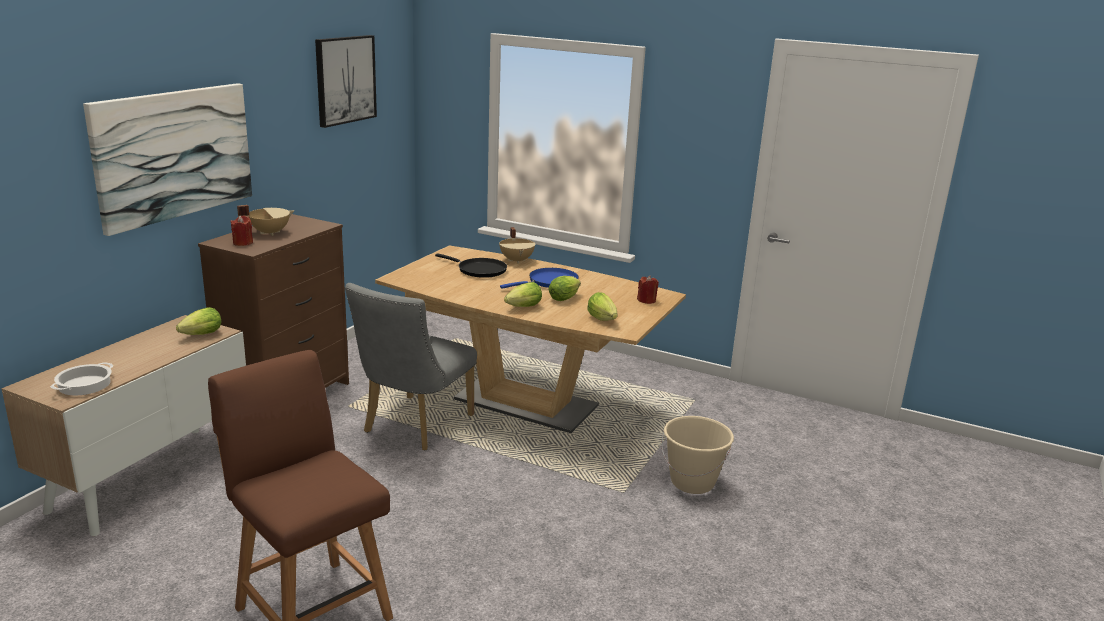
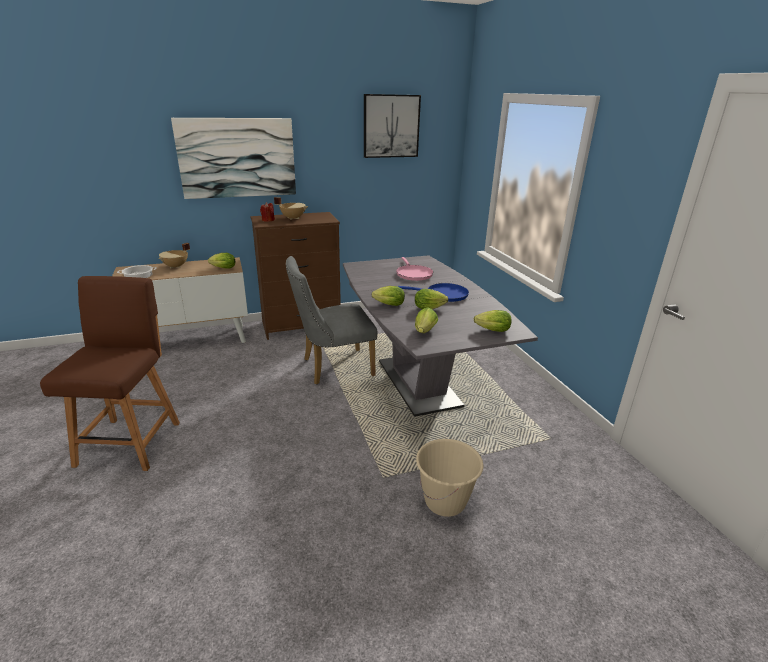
camera: 45 degrees right, 5 degrees up
(479, 270) = (413, 274): black frying pan -> pink frying pan
(517, 260) = (452, 275): beige cooking pot -> beige cooking pot (176, 266)
(526, 403) = (418, 383): brown dining table -> grey dining table
(646, 300) = (490, 330): red candle -> lettuce

